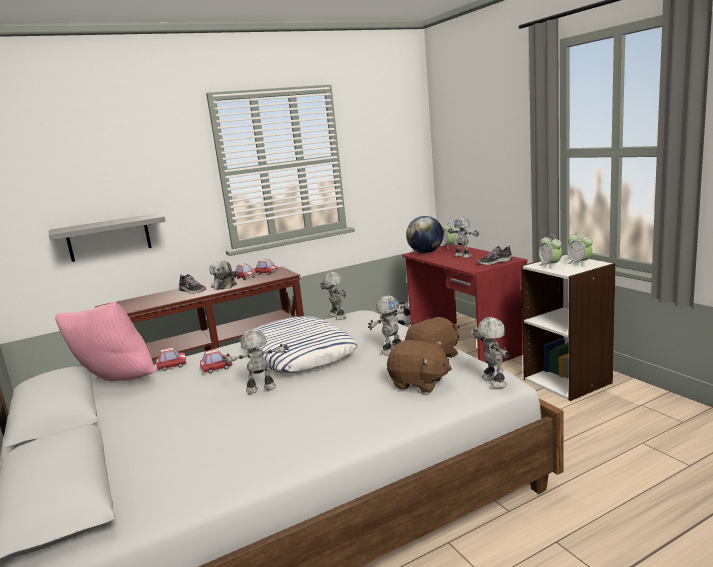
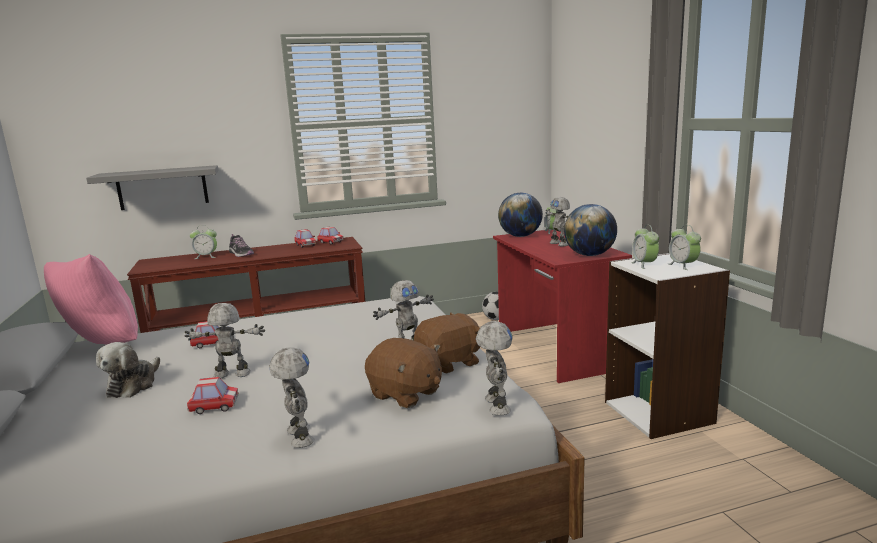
camera: 10 degrees right, 0 degrees up
(161, 296) = (206, 257): none -> alarm clock
(172, 366) = (170, 334): toy car -> toy car (214, 406)
(224, 285) = (277, 251): plush toy -> plush toy (133, 385)
(298, 353) = (306, 337): pillow -> none
(336, 317) = (380, 300): toy robot -> toy robot (298, 437)
(494, 262) = (589, 255): shoe -> globe

